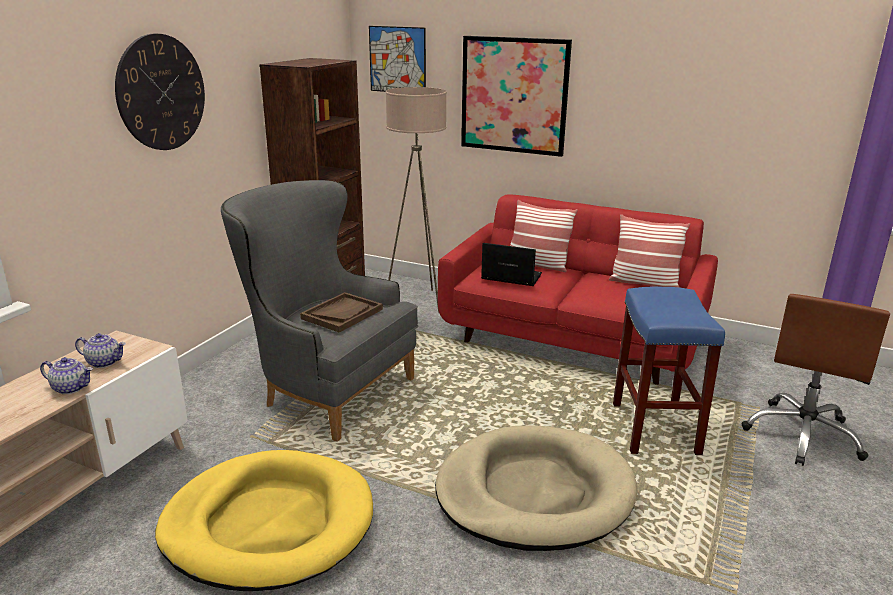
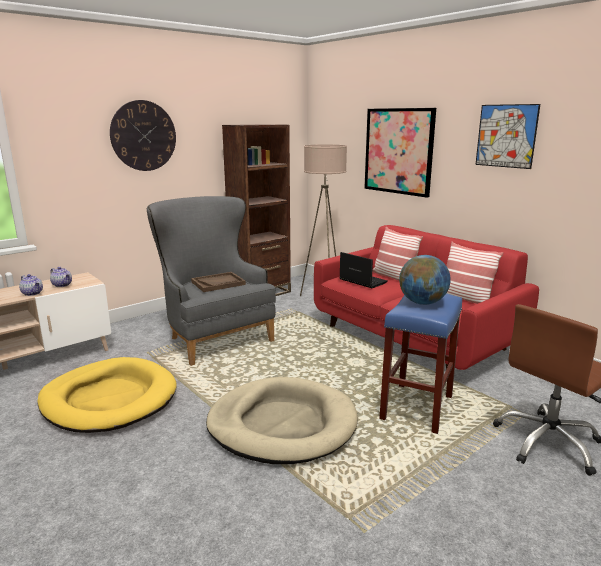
camera: 25 degrees right, 5 degrees down
(397, 60) = (331, 127): picture -> picture (506, 136)
(670, 305) = (422, 303): none -> globe

